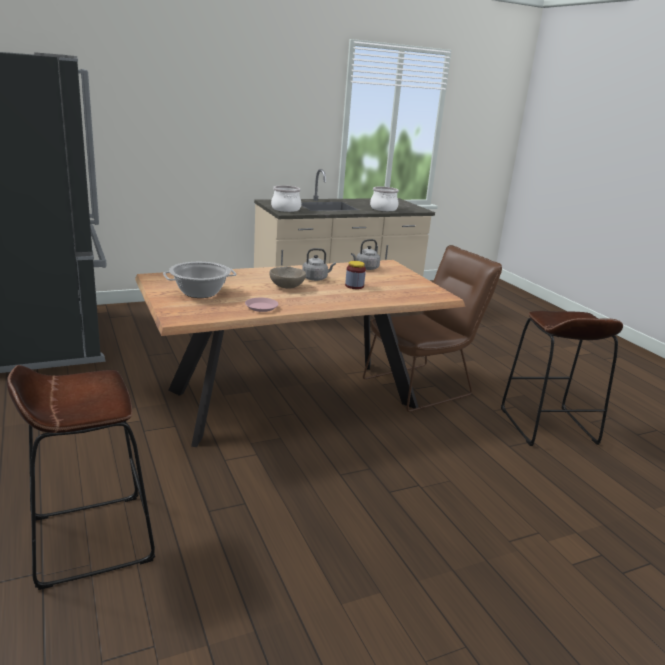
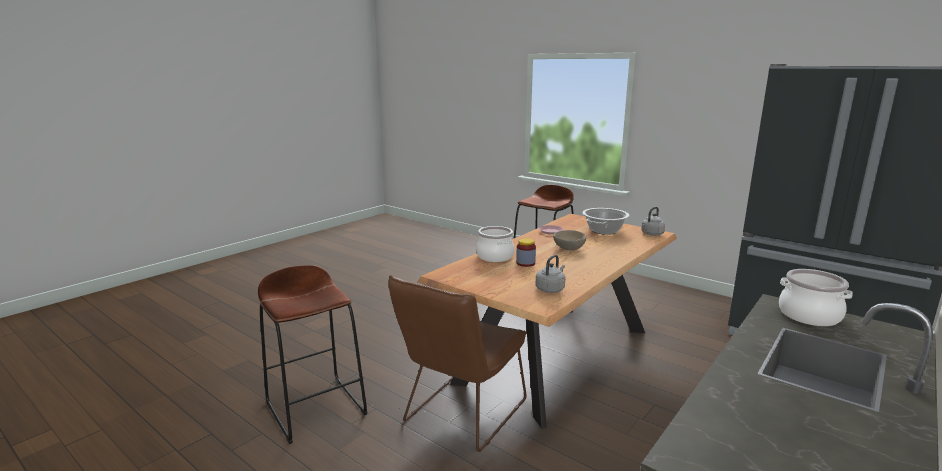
camera: 155 degrees right, 5 degrees down
(316, 278) = (566, 262): grey kettle -> grey kettle (651, 234)
(384, 209) = (744, 410): cooking pot -> cooking pot (494, 257)

